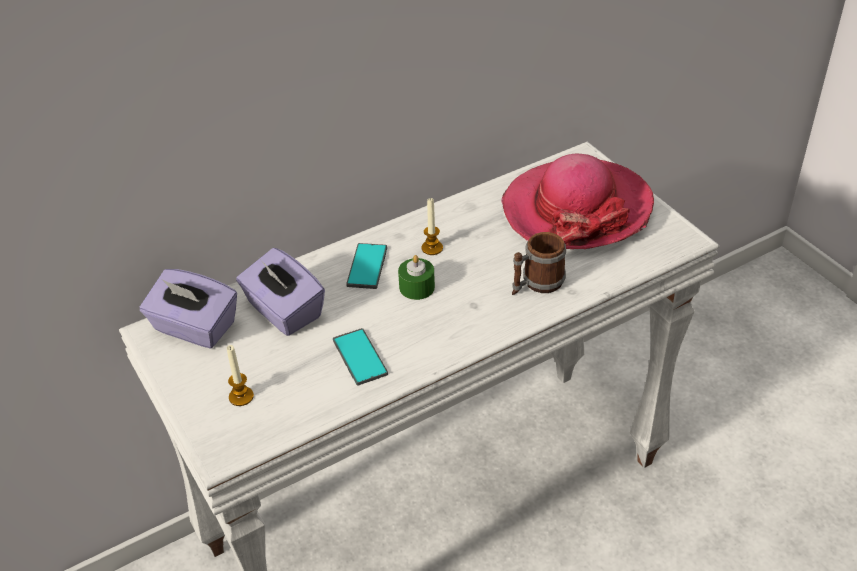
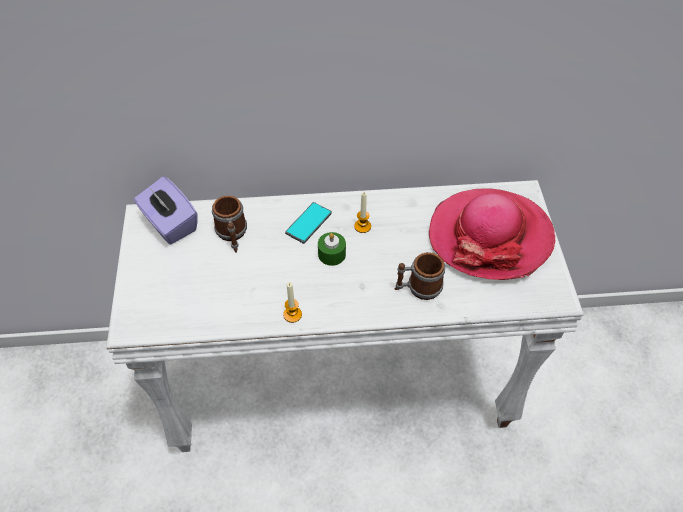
camera: 25 degrees right, 10 degrees up
(241, 397) = (166, 289): candle -> candle (292, 314)
(283, 311) = (232, 235): purple tissue box -> mug
(359, 357) = (258, 293): phone -> none

